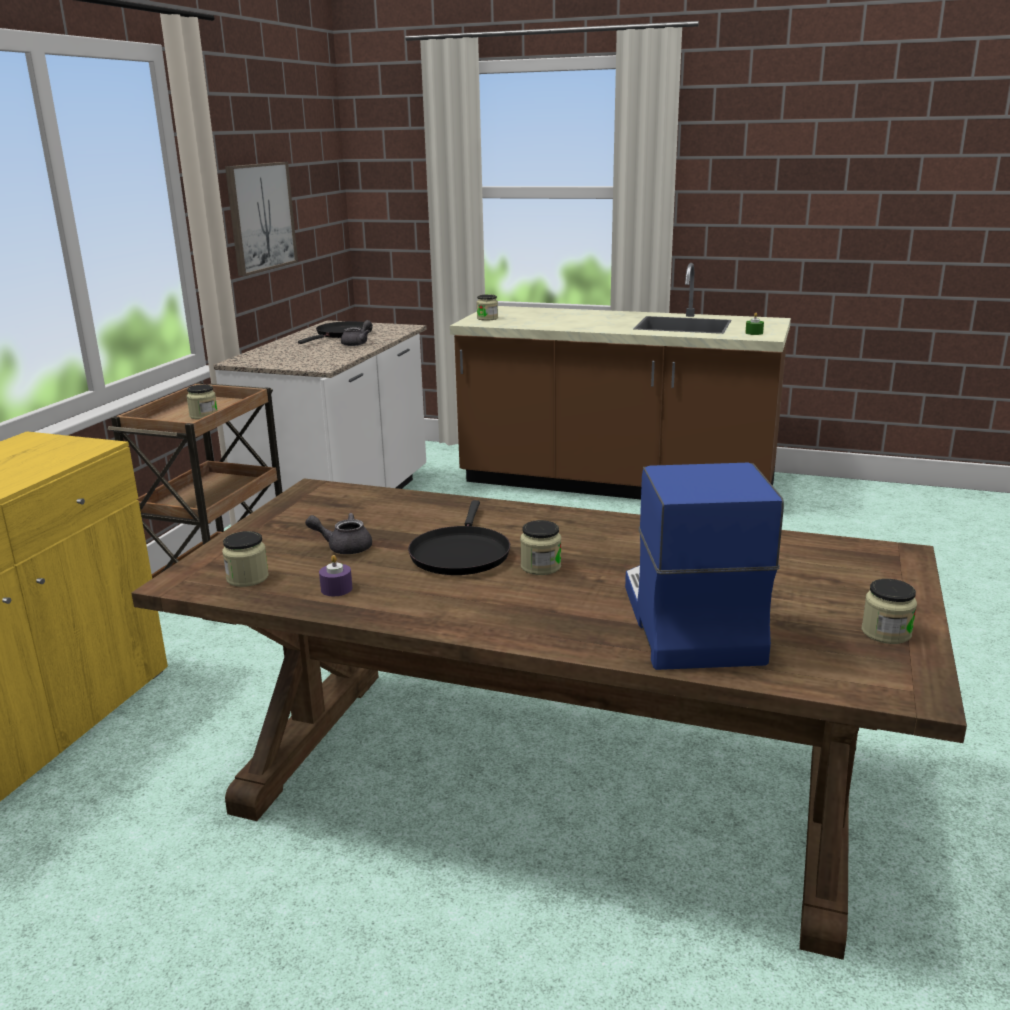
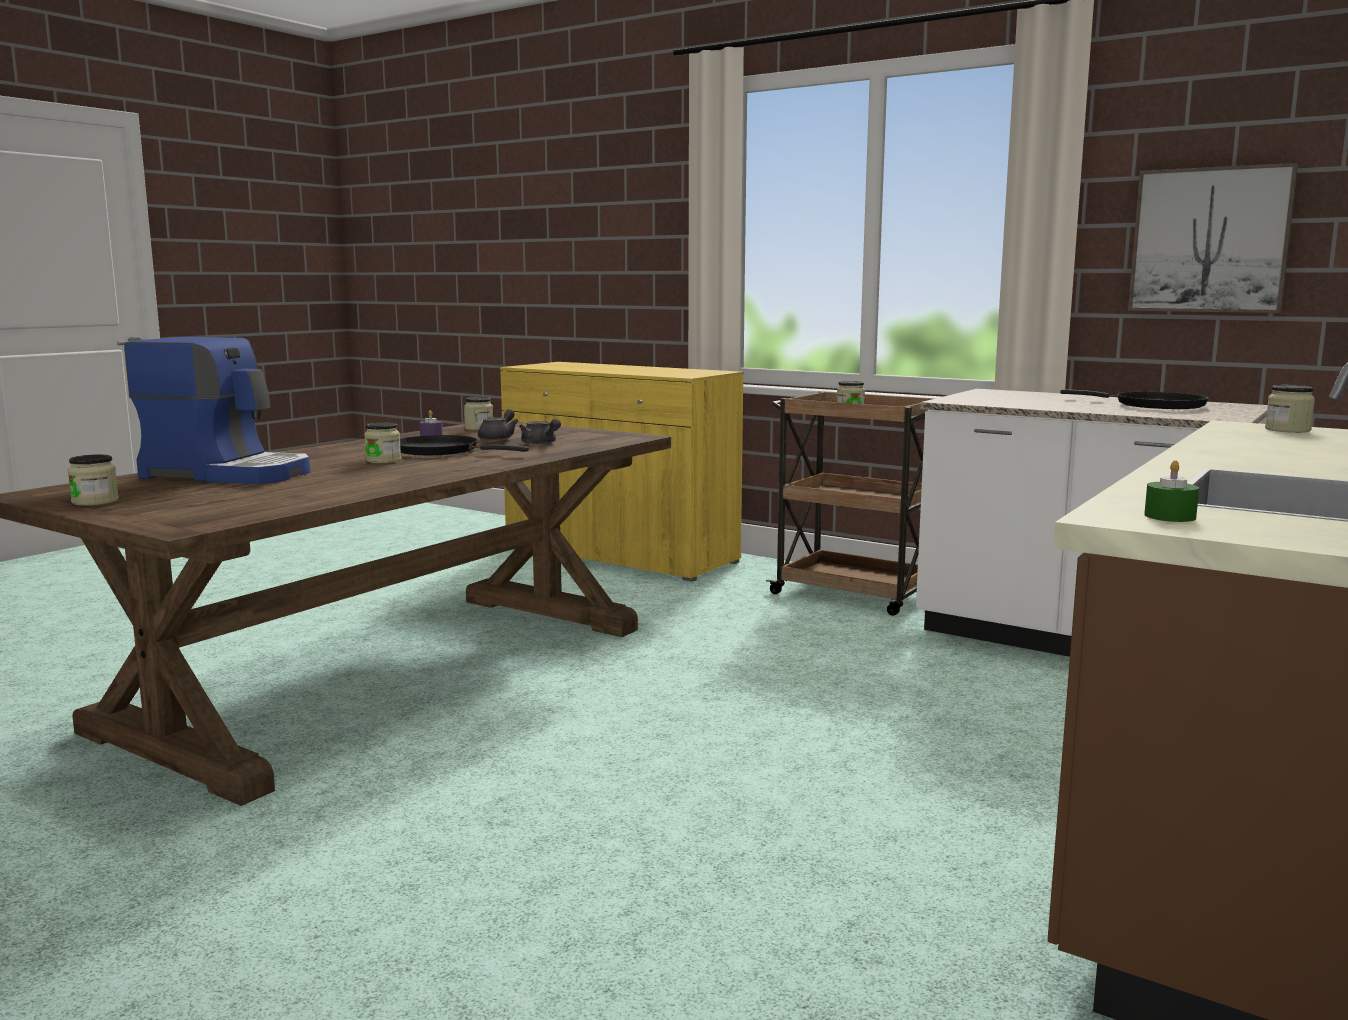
camera: 105 degrees right, 10 degrees down
(357, 343) = (1088, 407): grey teapot -> grey teapot (541, 444)

